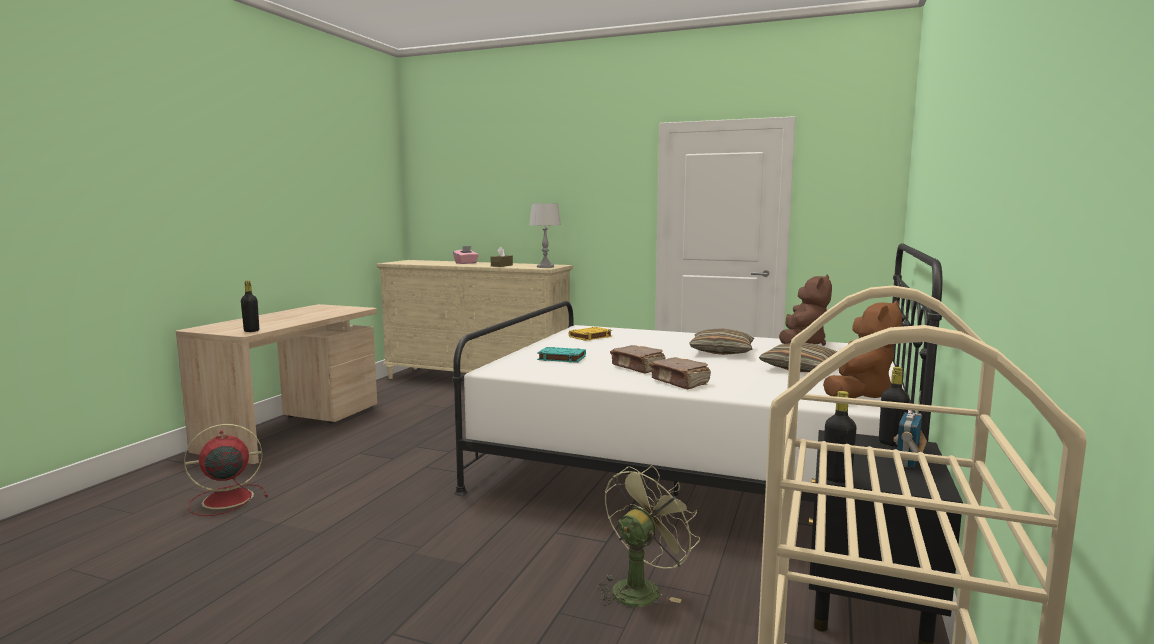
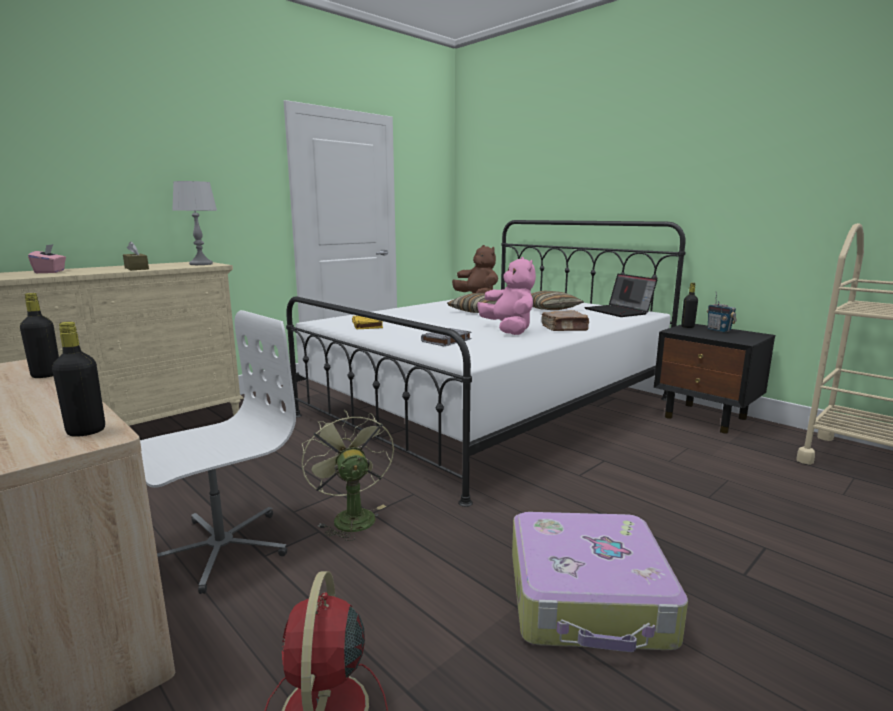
camera: 65 degrees left, 5 degrees up
(334, 557) = (589, 599): none -> suitcase
(363, 441) = (220, 548): none -> white office chair
(561, 358) = (446, 340): turquoise book -> grey book
(638, 367) = (508, 330): brown book -> pink plush toy
(641, 588) = (676, 464): green fan -> green fan (350, 516)
(836, 478) = (747, 342): black bottle -> black bottle (46, 375)
(858, 395) = (619, 311): brown plush toy -> laptop

